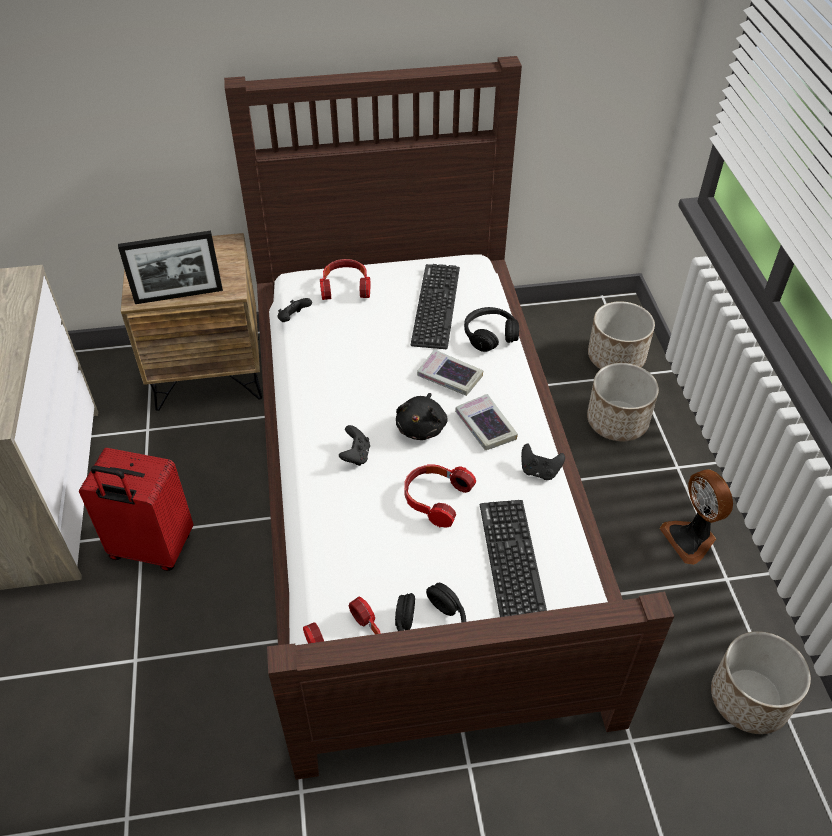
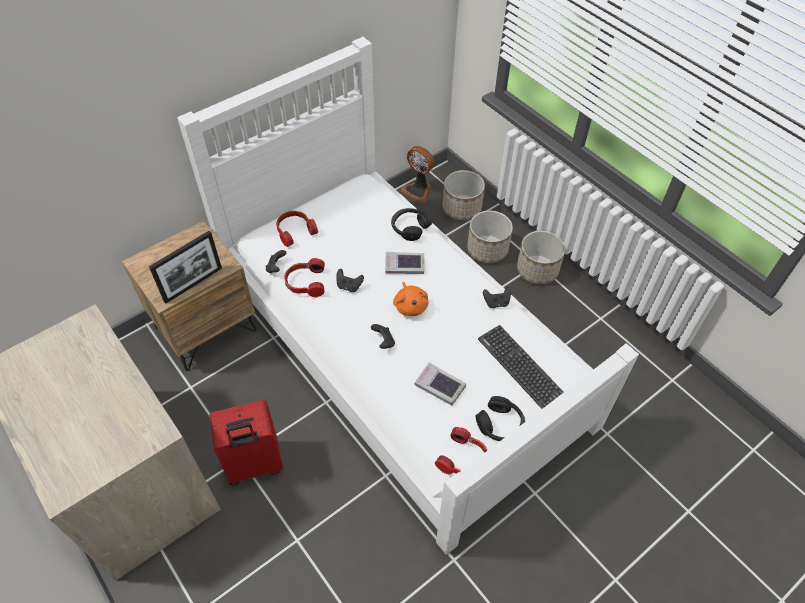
camera: 30 degrees left, 5 degrees up
(362, 373) = (349, 286): none -> black game controller
(415, 496) = (400, 350): brown bed -> white bed
(422, 427) = (410, 305): black plush toy -> orange plush toy
(435, 498) = (449, 347): headphones -> headphones (305, 283)
(436, 306) = (363, 221): keyboard -> none
(485, 426) = (447, 288): book -> book (439, 386)
(691, 538) = (569, 303): fan -> fan (418, 190)
(748, 699) = (649, 380): planter -> planter (537, 270)

